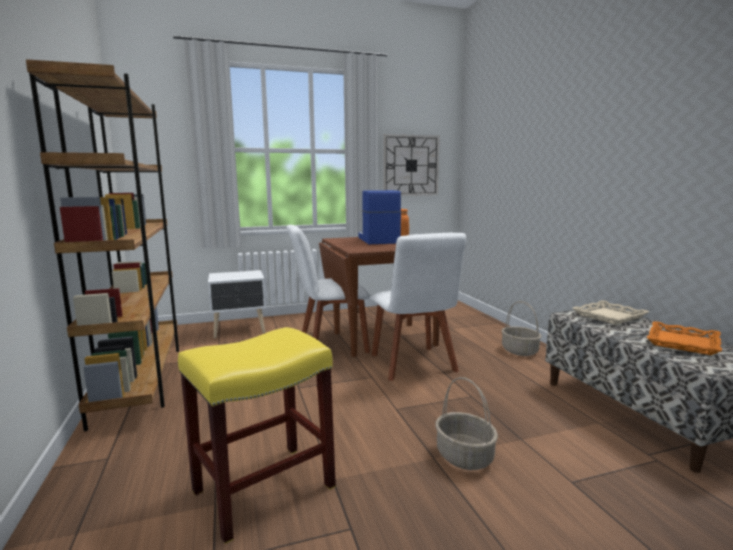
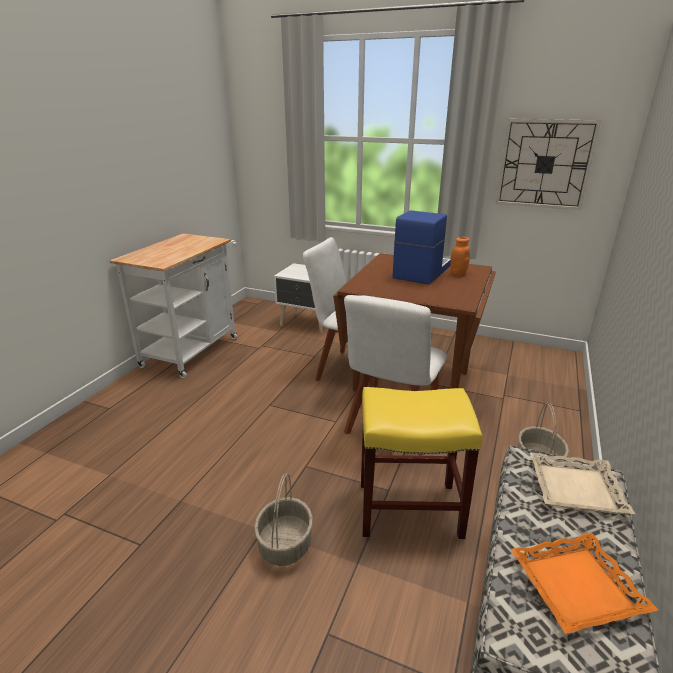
camera: 40 degrees right, 15 degrees up
(141, 378) = (194, 349): brown bookcase -> white cart
(265, 488) = (142, 480): yellow stool -> yellow stool (410, 509)

